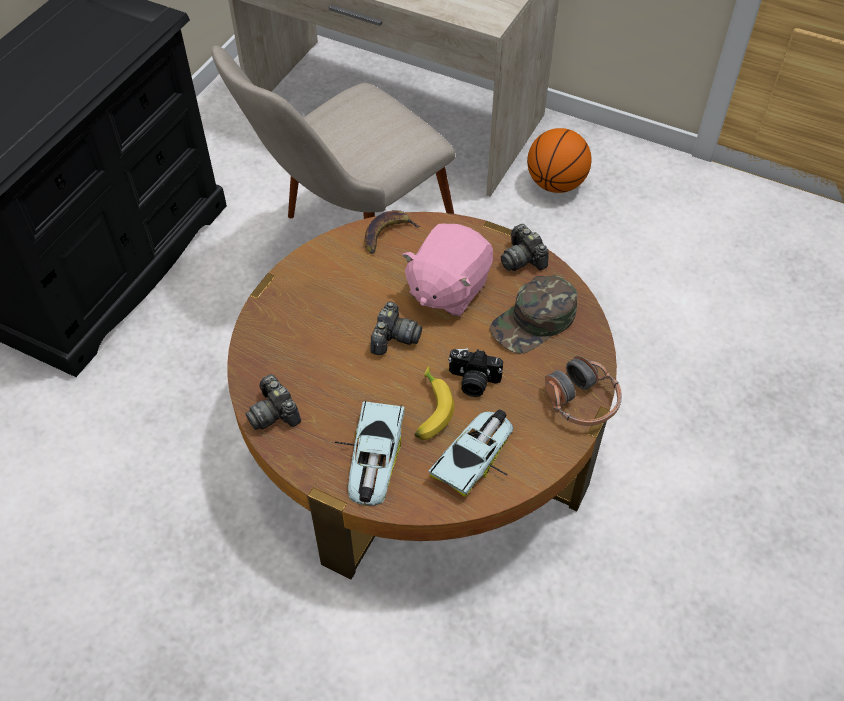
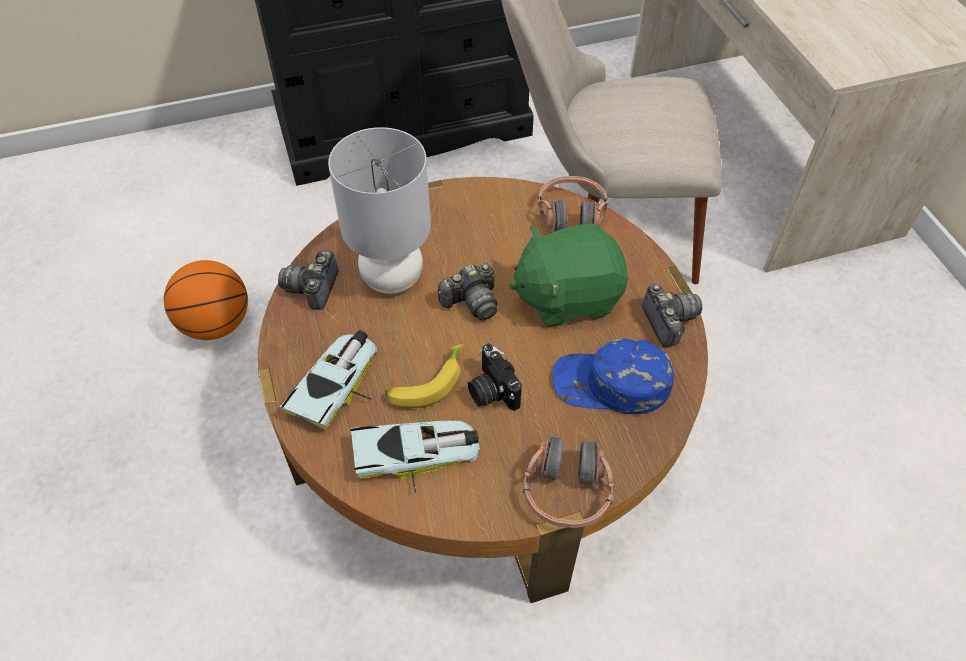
camera: 45 degrees right, 0 degrees up
(322, 363) = (393, 277): none -> grey table lamp
(372, 457) = (337, 383): toy car -> toy car turned 150 degrees clockwise
(387, 234) = (571, 215): banana -> headphones
(447, 288) = (567, 296): pink plush toy -> green plush toy
(522, 259) = (668, 321): camera -> camera turned 150 degrees clockwise
(534, 321) = (611, 384): green cap -> blue cap
(555, 184) = (846, 304): basketball -> basketball (216, 324)

